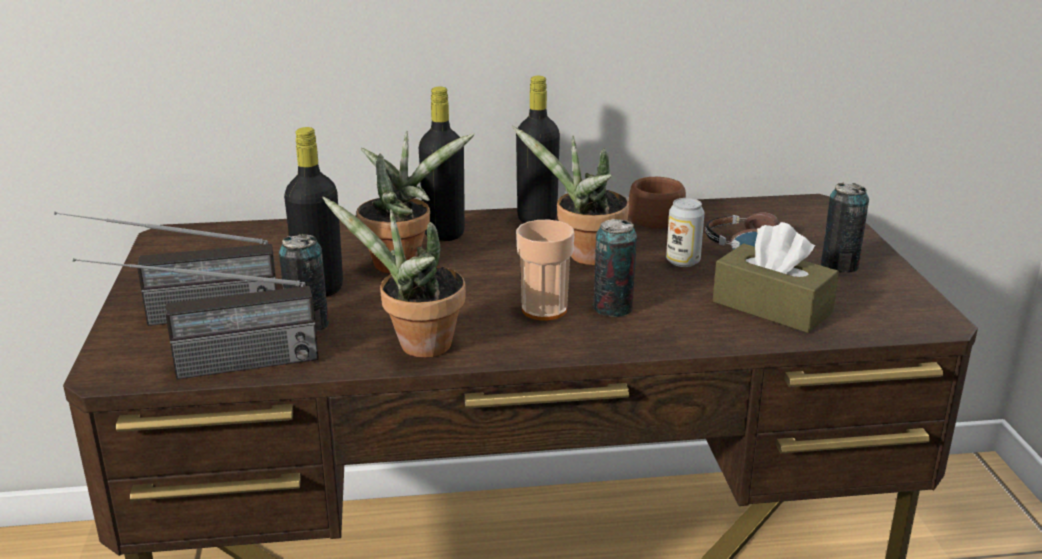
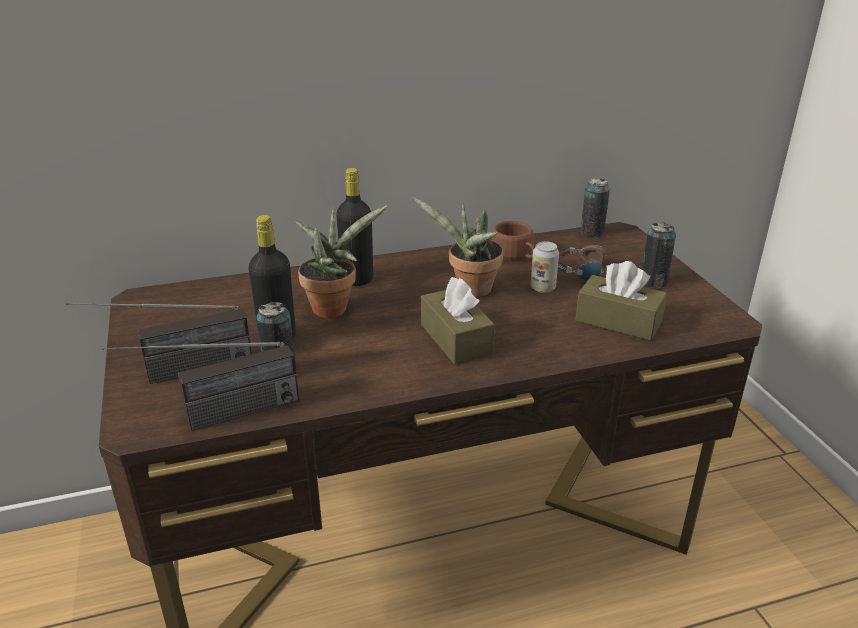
camera: 10 degrees left, 5 degrees up
(417, 346) = (371, 381): potted plant -> none
(537, 219) = (423, 260): black bottle -> none
(544, 310) = (456, 339): cup -> brown tissue box
(613, 308) = (506, 333): can -> can (592, 232)

